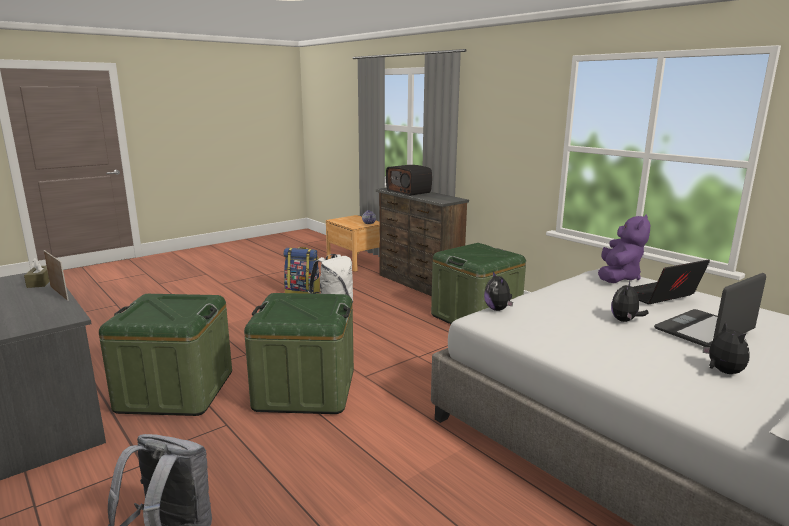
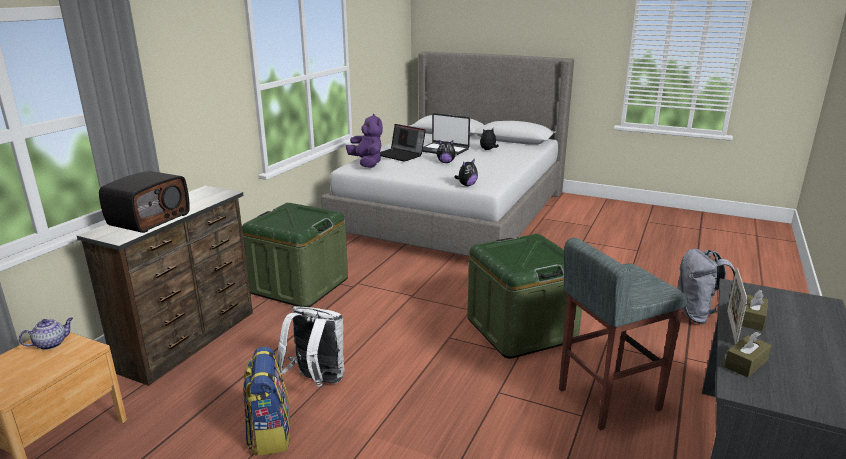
camera: 115 degrees left, 5 degrees up
(45, 302) = (751, 319): none -> brown tissue box
(176, 391) = (606, 399): green storage box -> grey stool
(618, 277) = (367, 163): purple plush toy -> purple plush toy turned 60 degrees clockwise

